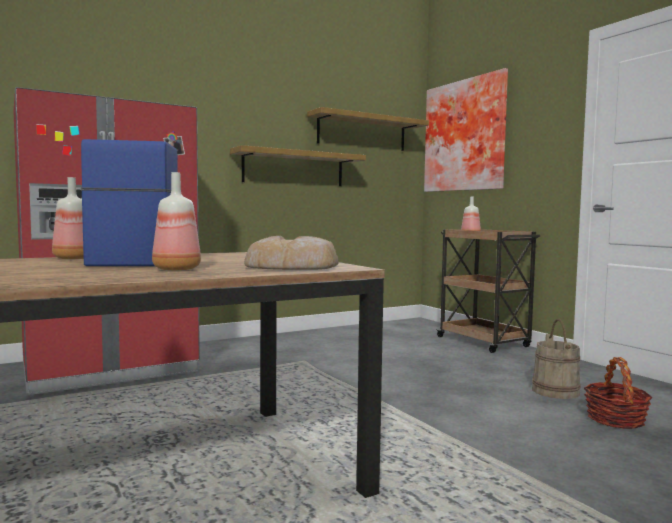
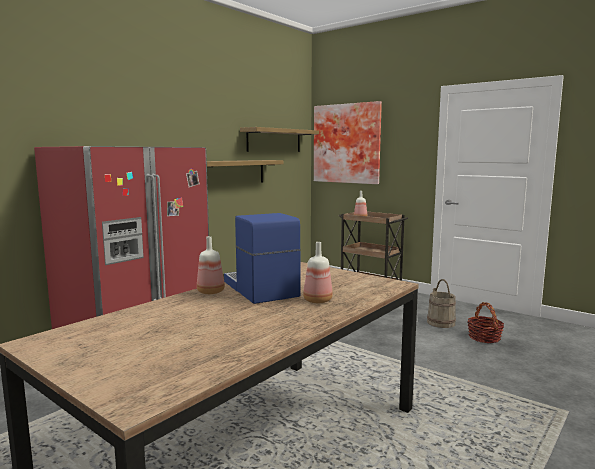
camera: 20 degrees left, 5 degrees up
(293, 266) = (366, 286): bread -> none

